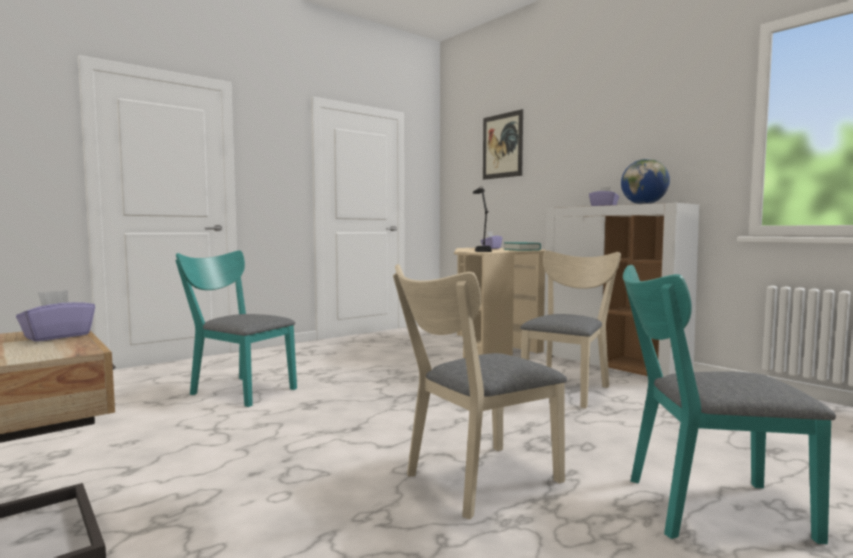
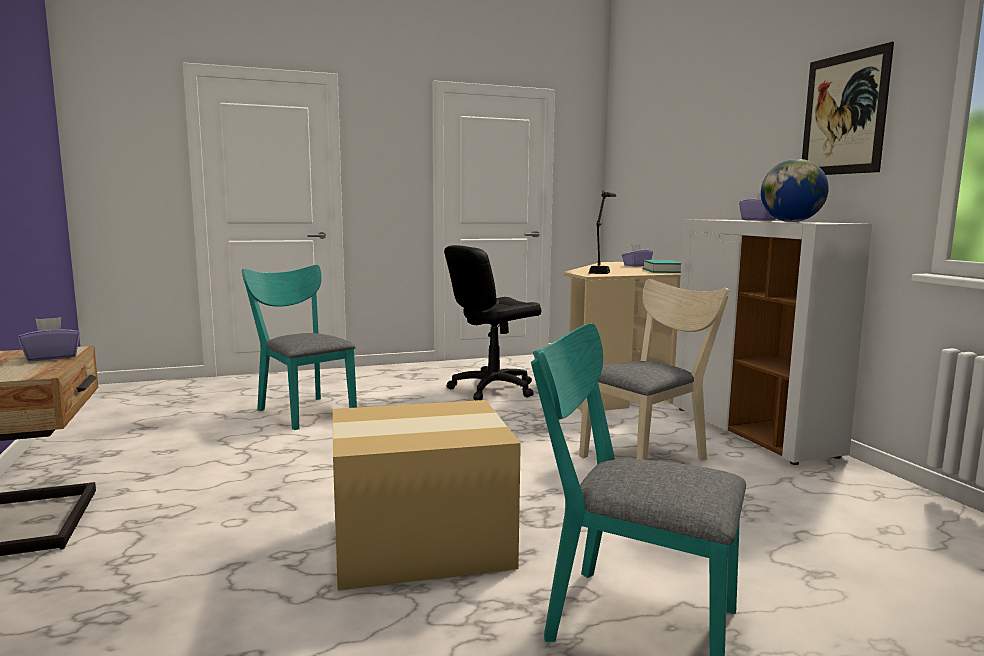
camera: 20 degrees right, 5 degrees up
(392, 356) = (492, 389): none -> black office chair
(474, 481) = (418, 541): beige chair -> cardboard box
(502, 146) = (666, 130): picture -> picture (844, 114)

